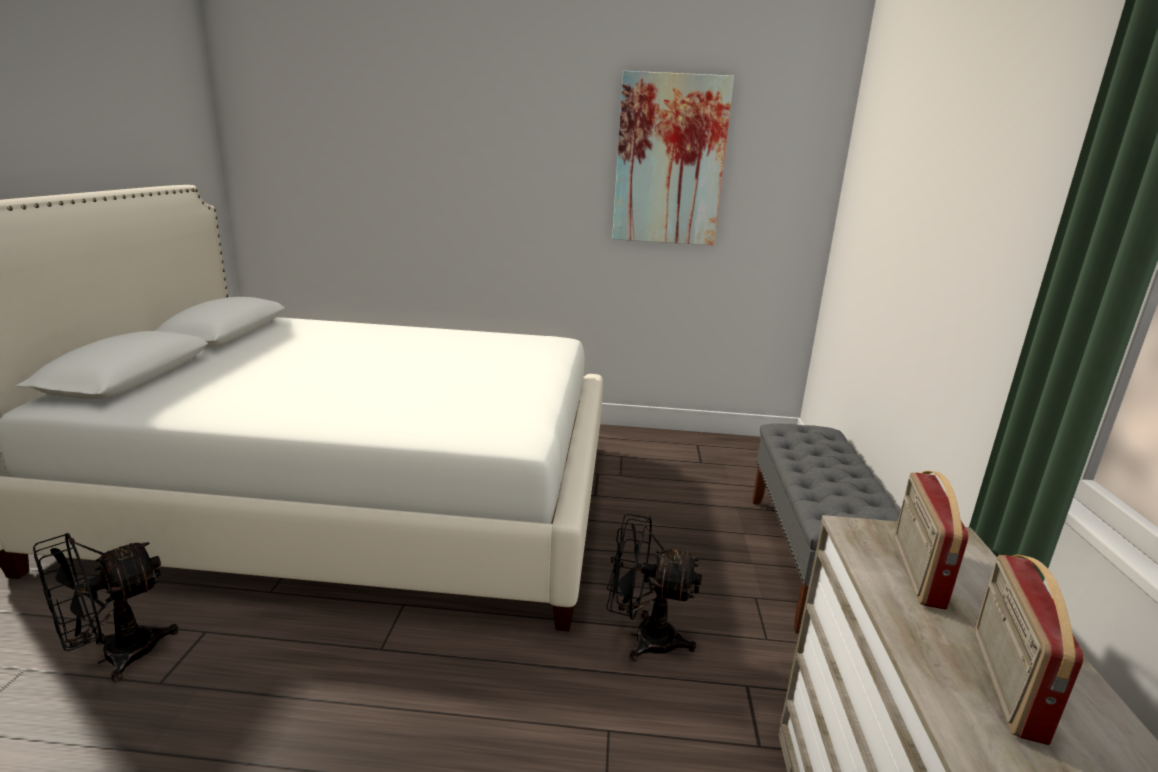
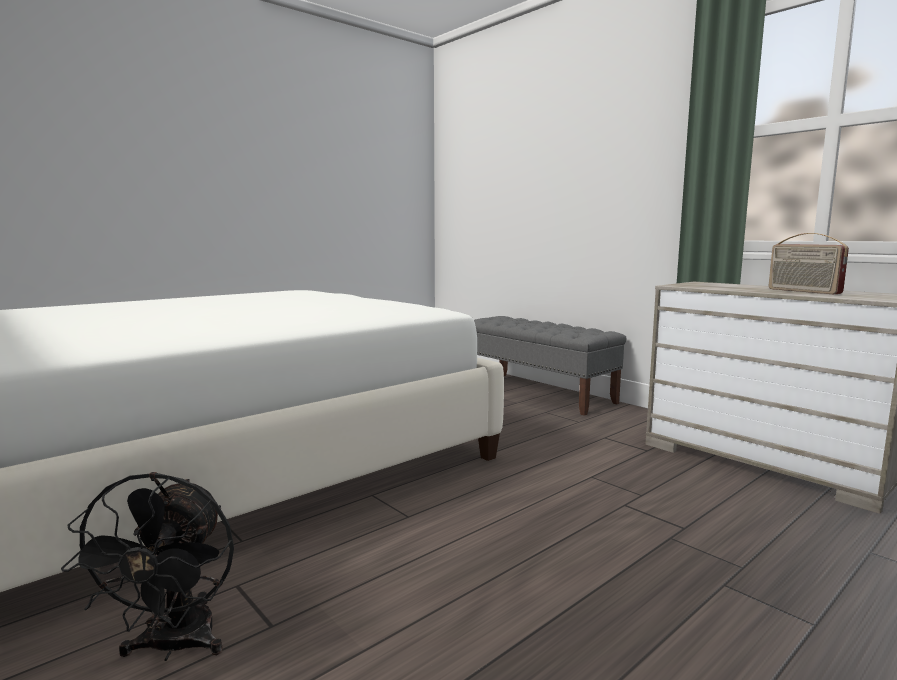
camera: 45 degrees left, 10 degrees down
(643, 638) = (533, 444): black fan -> none
(670, 161) = (330, 148): picture -> none
(916, 571) = (719, 286): radio -> none

